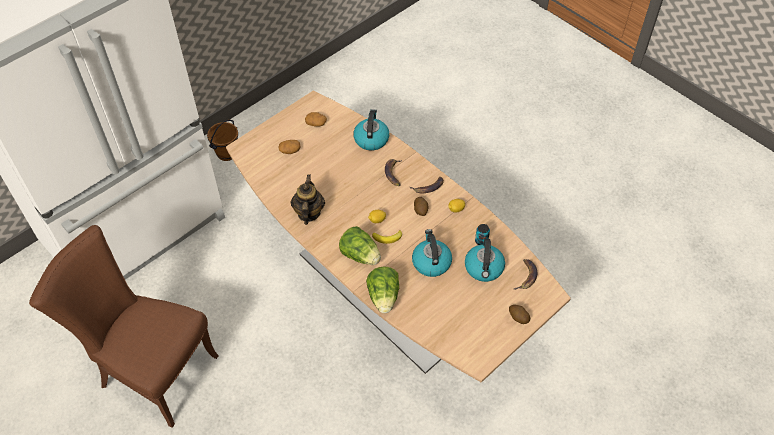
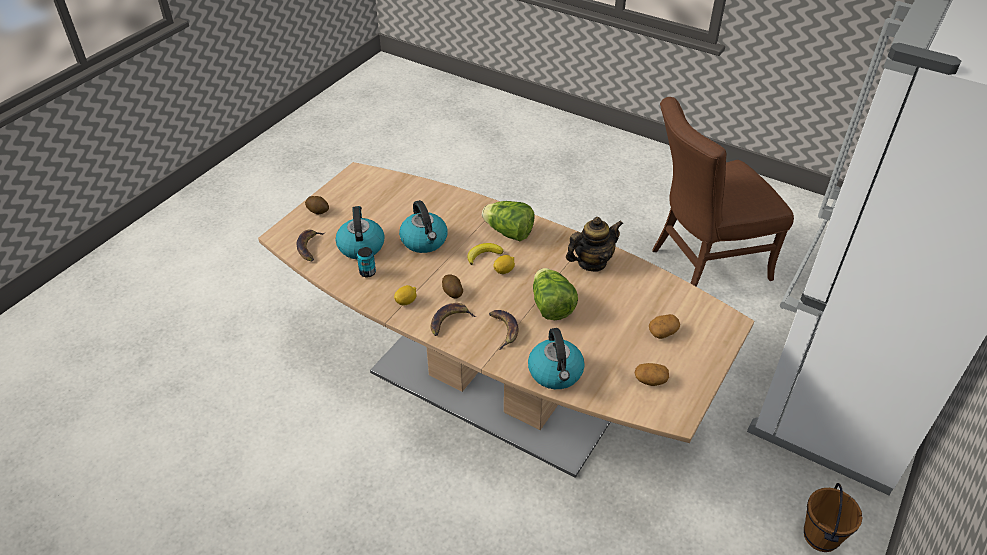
camera: 165 degrees right, 10 degrees down
(152, 370) = (703, 264): brown chair -> brown chair turned 150 degrees clockwise
(308, 213) = (592, 262): teapot -> teapot turned 105 degrees counterclockwise
(384, 297) = (468, 202): lettuce -> lettuce (551, 306)

